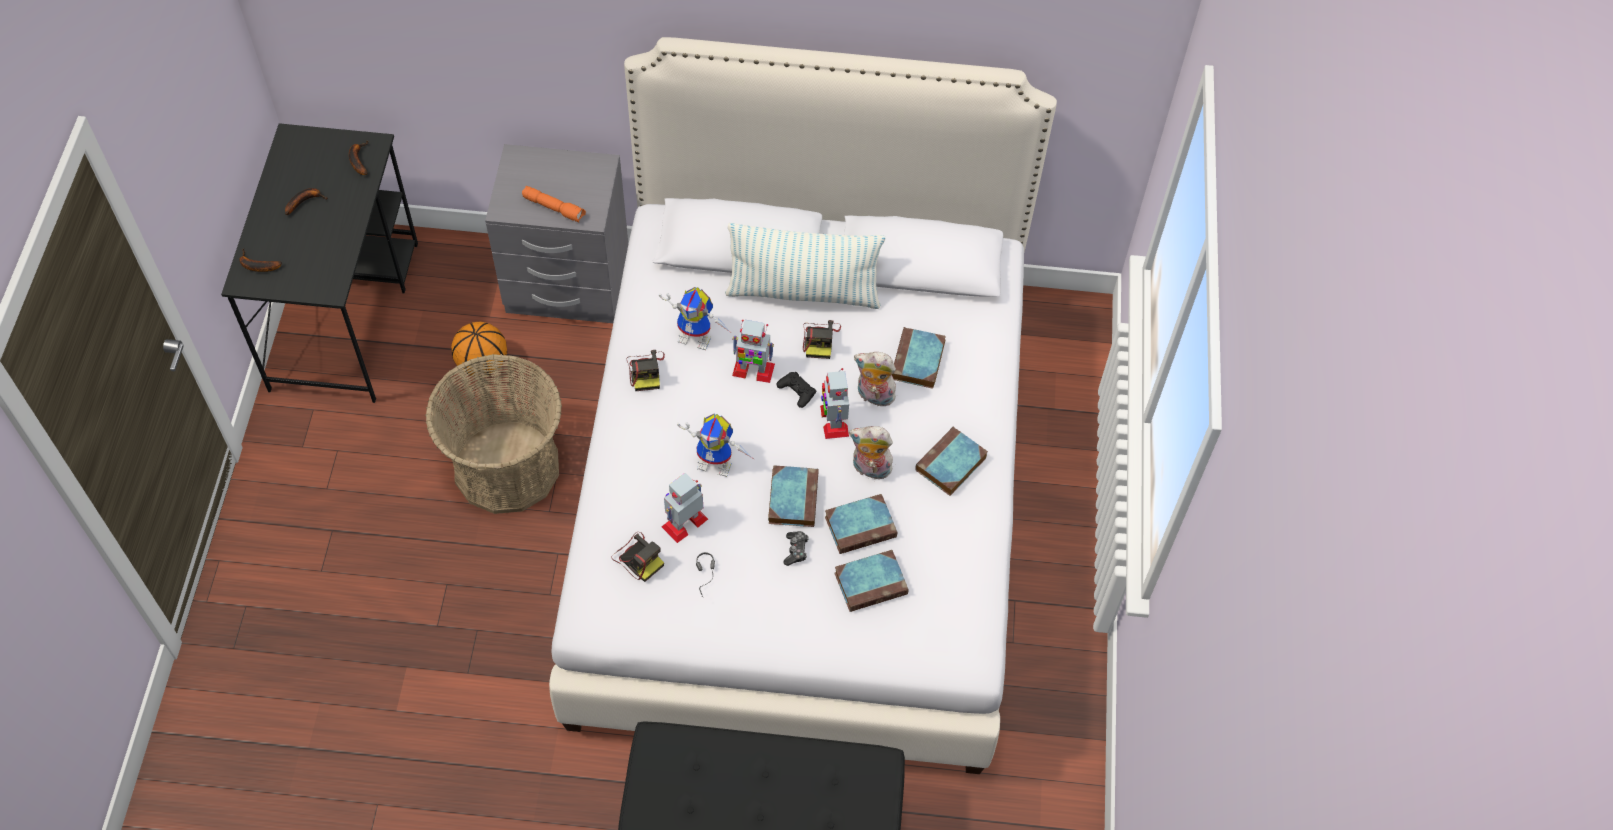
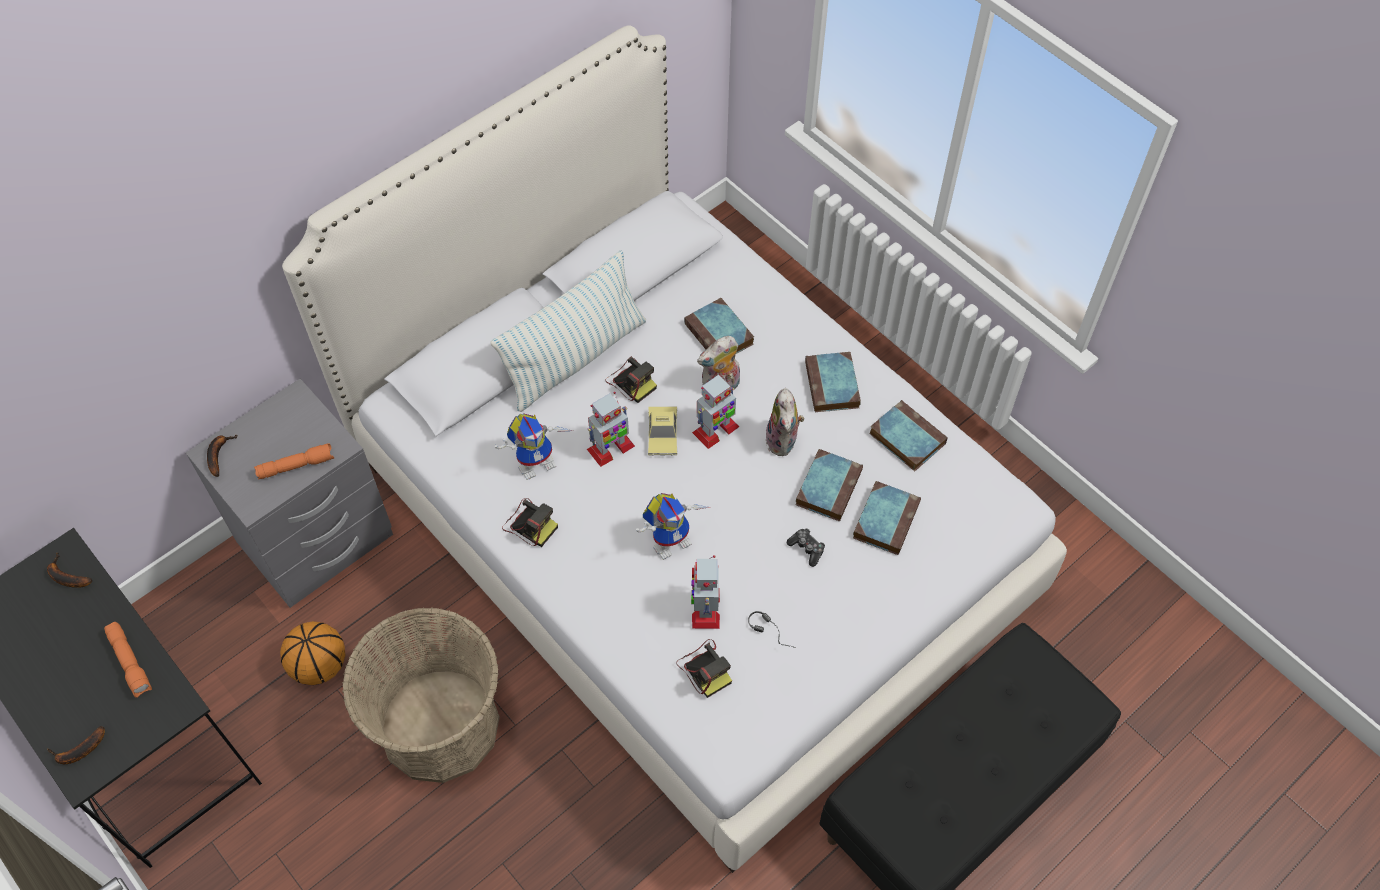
camera: 45 degrees left, 0 degrees up
(305, 201) = (57, 655): banana -> banana (218, 454)
(335, 241) = (131, 662): none -> orange flashlight
(638, 558) = (705, 669): camera -> camera turned 60 degrees clockwise
(793, 497) = (757, 513): book -> book (905, 438)
(796, 391) = (662, 434): black game controller -> toy car
(834, 420) = (715, 430): toy robot -> toy robot turned 75 degrees counterclockwise
(870, 469) = (783, 441): plush toy -> plush toy turned 60 degrees counterclockwise

